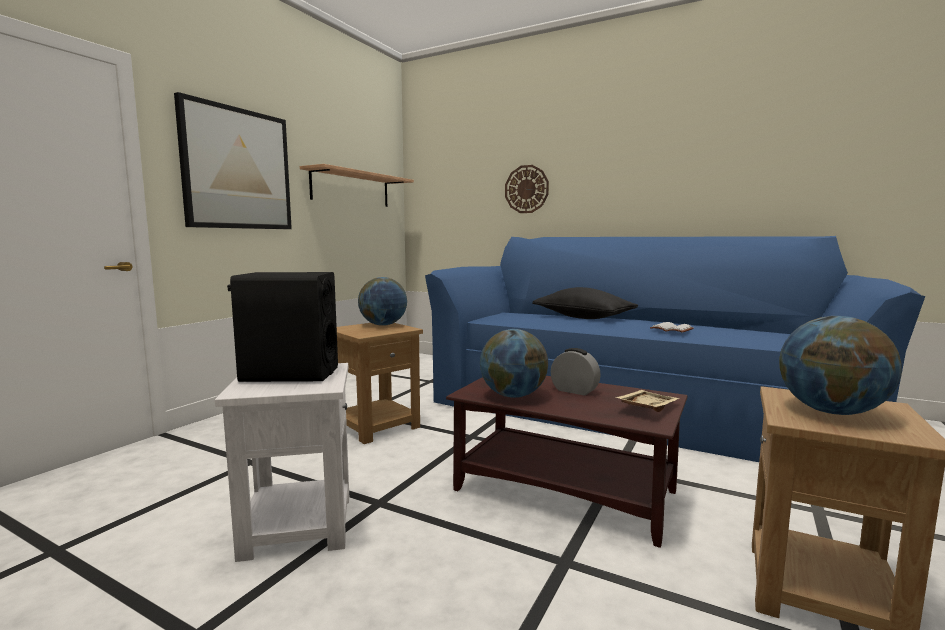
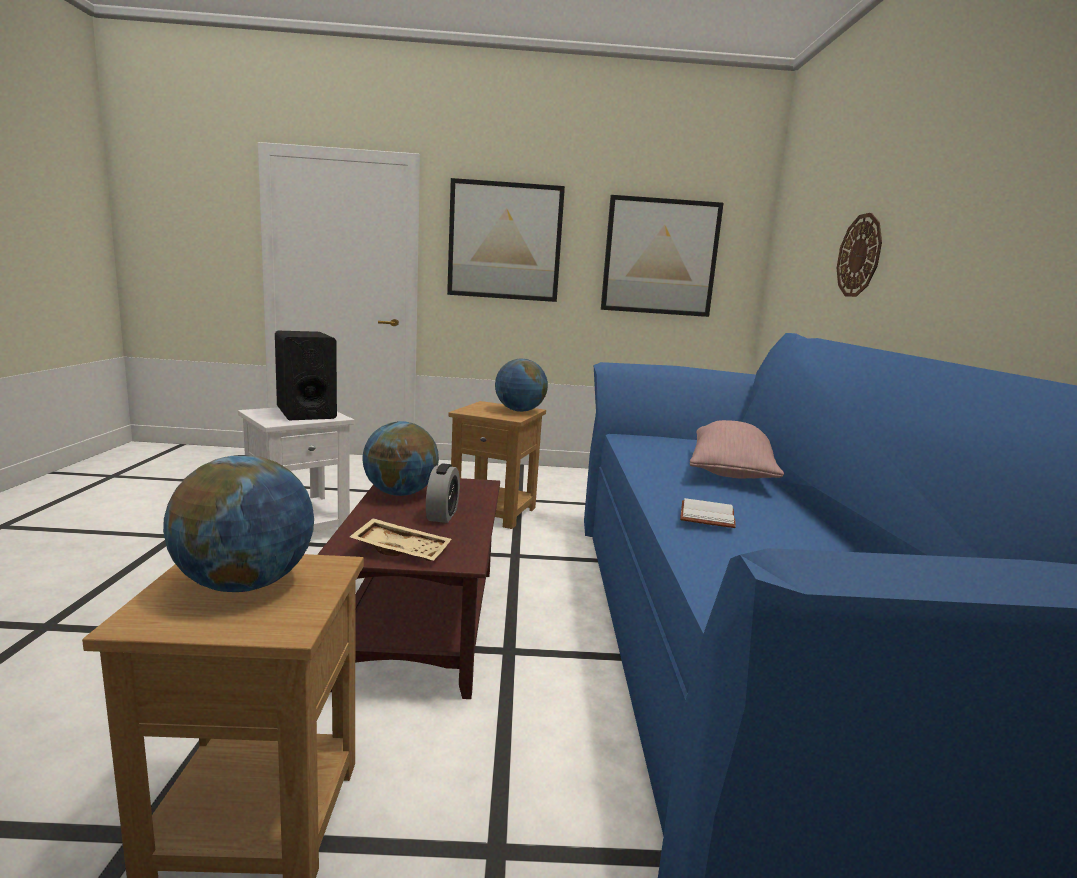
camera: 60 degrees right, 5 degrees up
(351, 189) = (660, 257): shelf -> picture
(583, 317) = (731, 472): black pillow -> pink pillow

